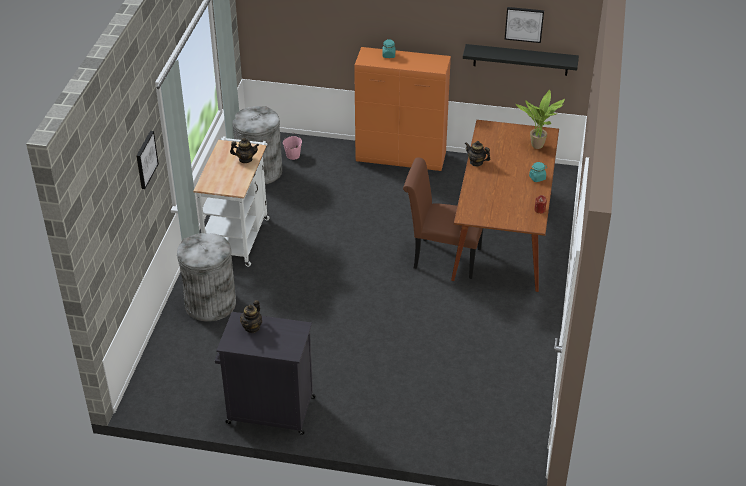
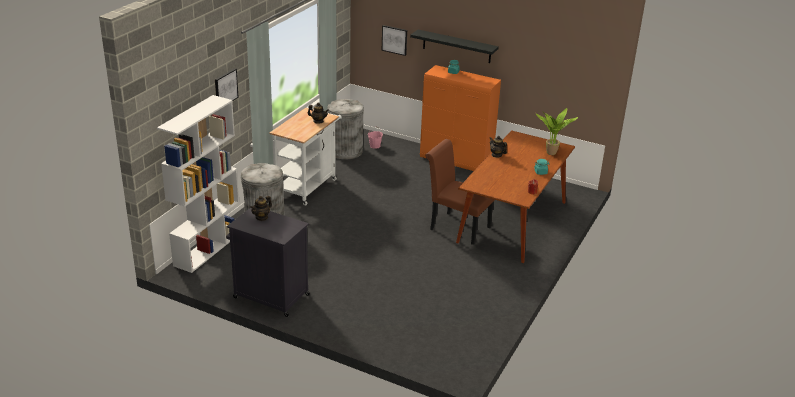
camera: 15 degrees right, 10 degrees down
(159, 359) = (208, 248): none -> white bookcase
(520, 60) = (555, 89): black shelf -> black shelf (456, 46)
(524, 24) = (559, 59): picture -> picture (394, 40)

